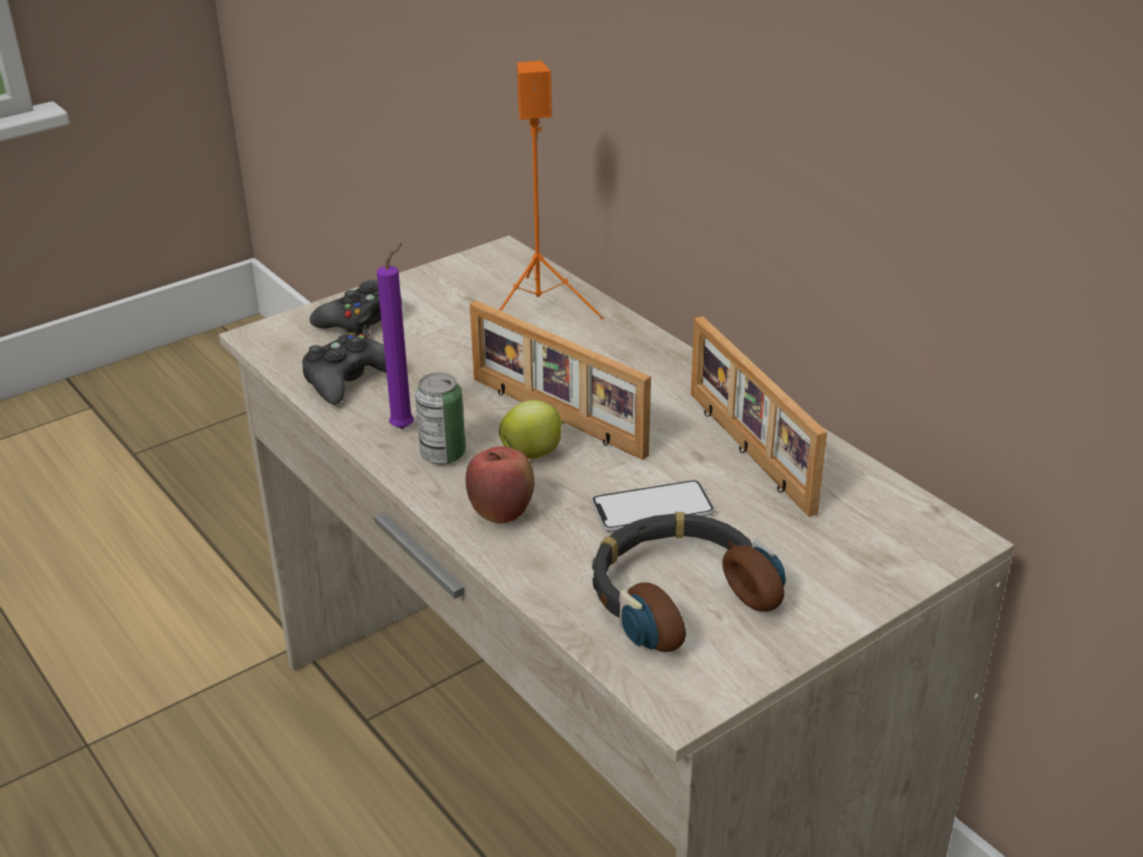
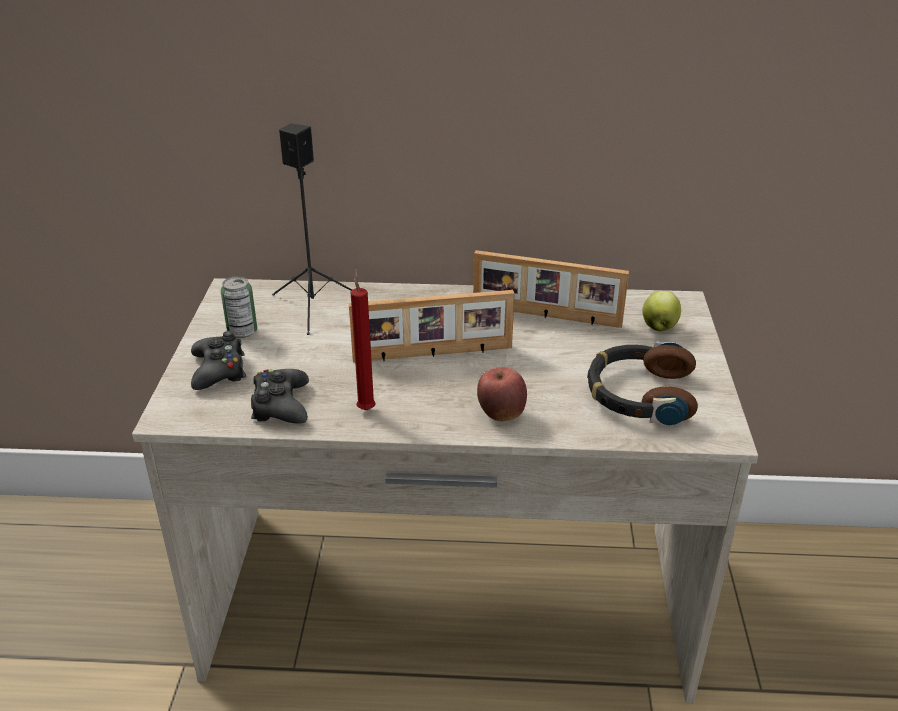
camera: 50 degrees left, 0 degrees up
(405, 427) = (366, 408): purple candle -> red candle
(443, 454) = (415, 408): can -> can (242, 332)
(533, 453) = (458, 378): apple -> apple (659, 327)
(540, 308) = (314, 306): orange speaker -> black speaker
(652, 508) = (558, 366): phone -> none

